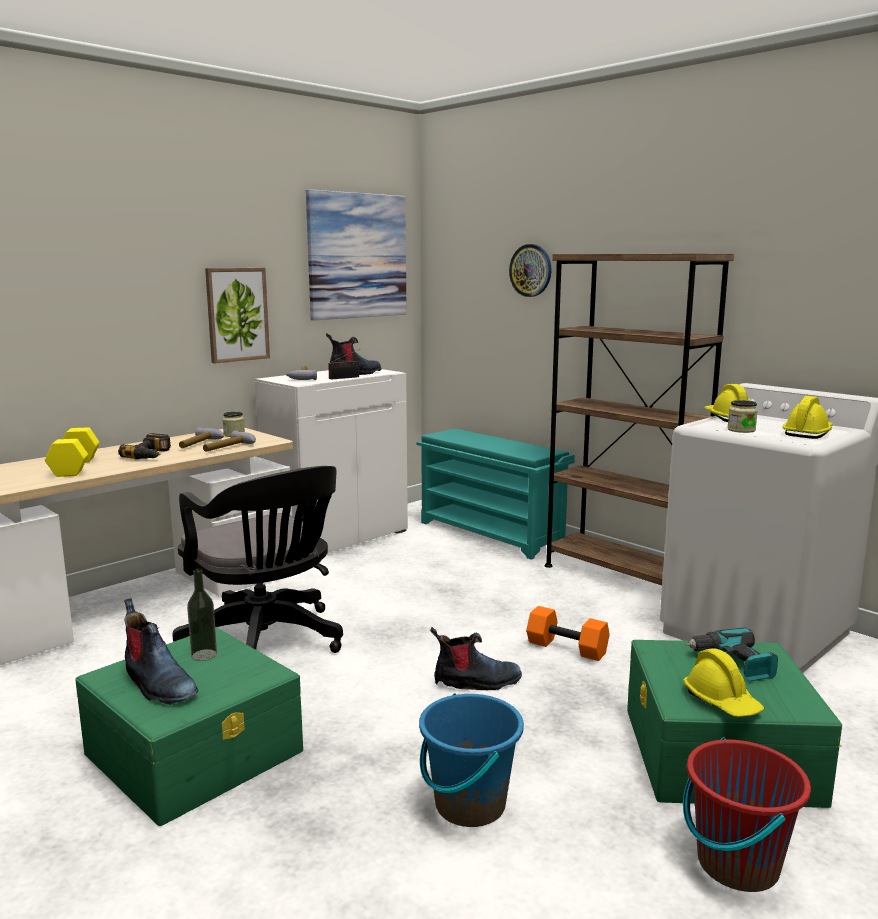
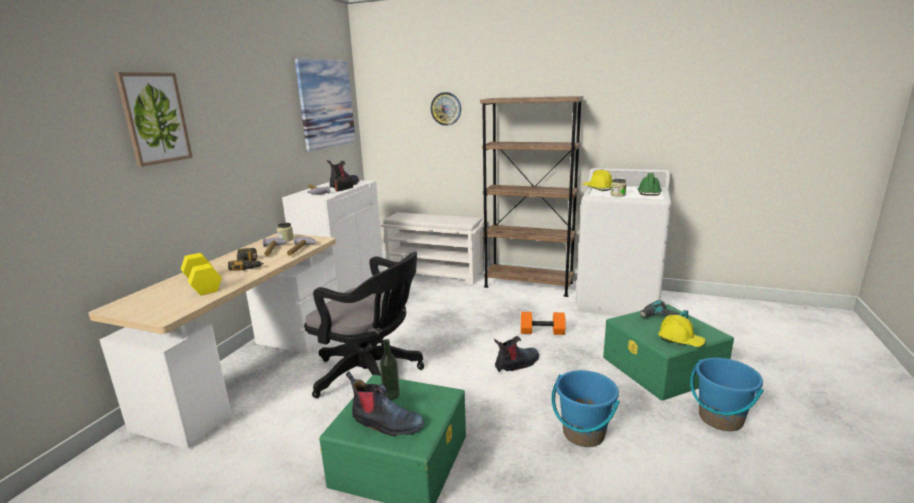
camera: 25 degrees left, 5 degrees up
(237, 314) = (265, 152): picture -> picture (154, 118)
(492, 534) = (436, 274): turquoise shoe rack -> white shoe rack
(737, 864) = (720, 419): red bucket -> blue bucket
(808, 433) = (648, 192): yellow hard hat -> green hard hat

